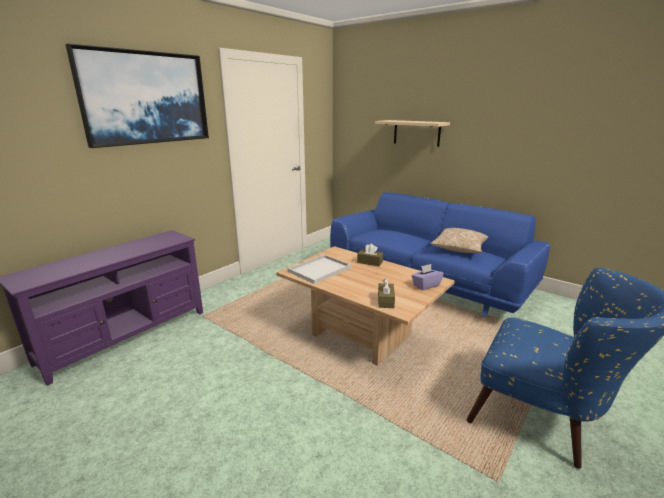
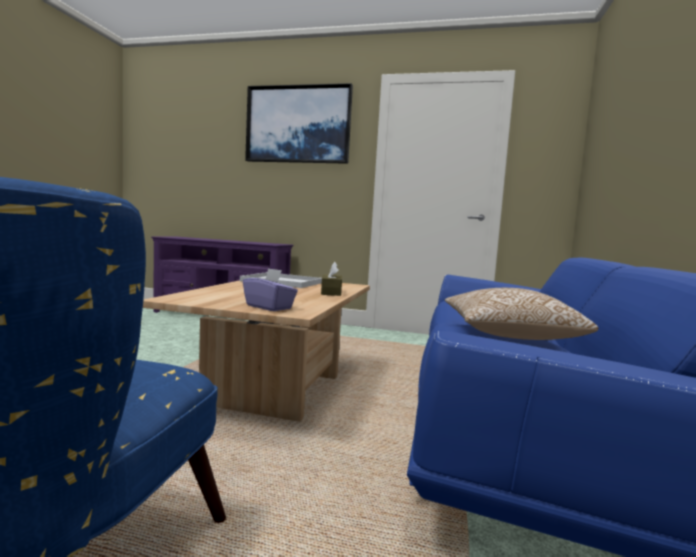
camera: 65 degrees right, 15 degrees down
(385, 301) = (202, 295): brown tissue box -> none
(416, 133) = (647, 134): beige shelf -> none

